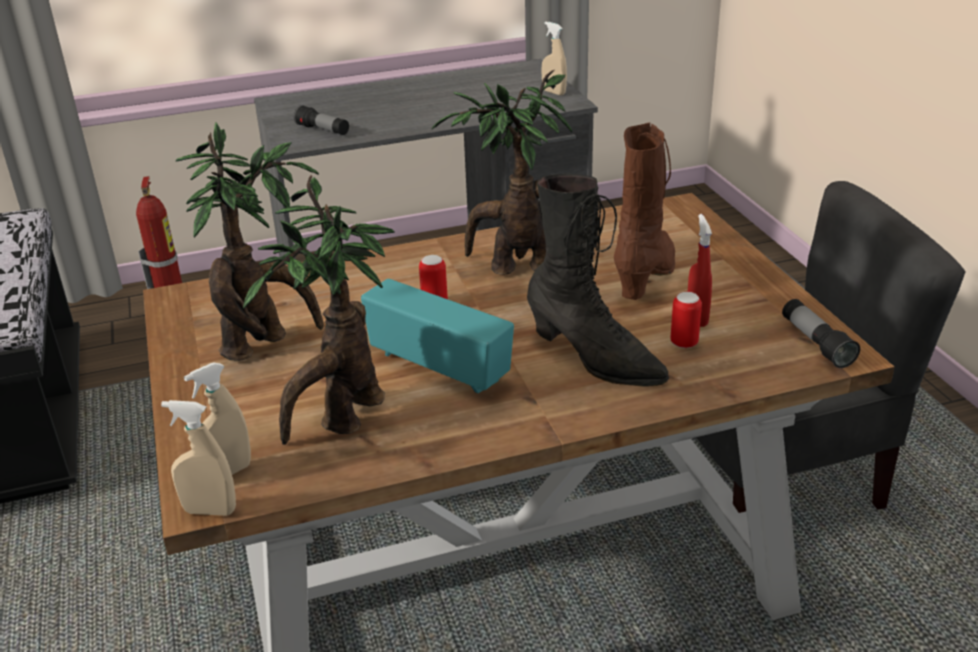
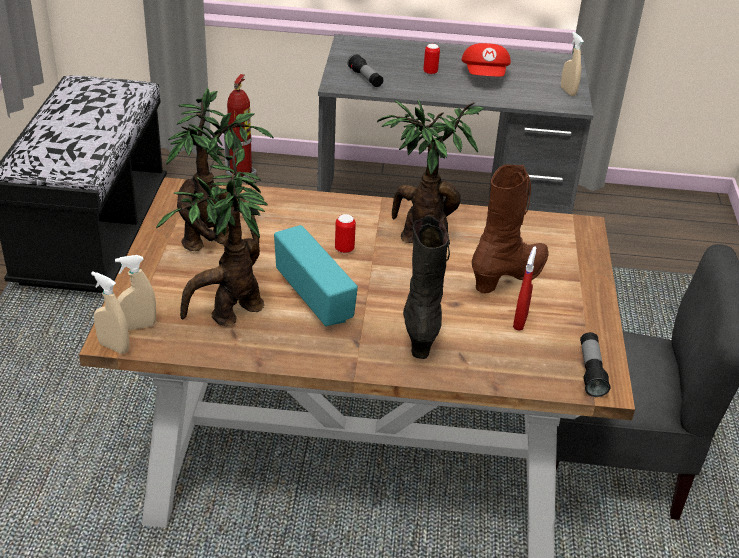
camera: 20 degrees right, 5 degrees up
(455, 98) = (485, 76): none -> red cap
(594, 359) = (421, 328): black boot -> black boot turned 150 degrees counterclockwise
(684, 343) = (494, 338): can -> can (430, 72)

